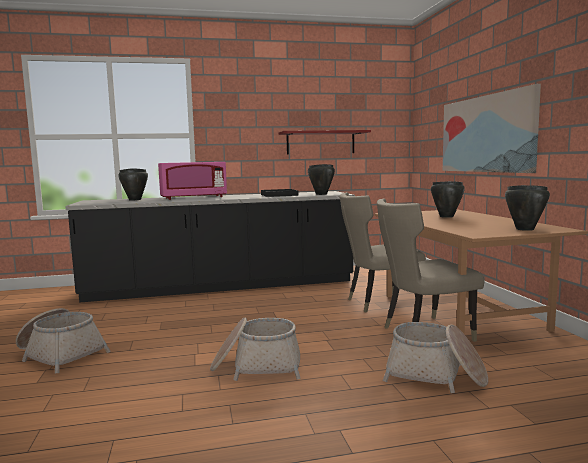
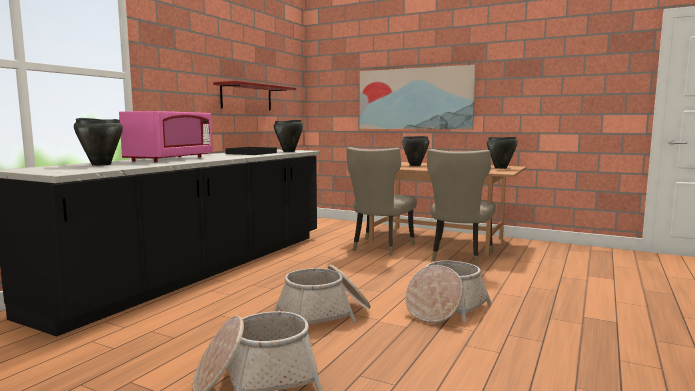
camera: 50 degrees left, 0 degrees up
(435, 375) = (531, 275): basket -> basket (324, 314)

